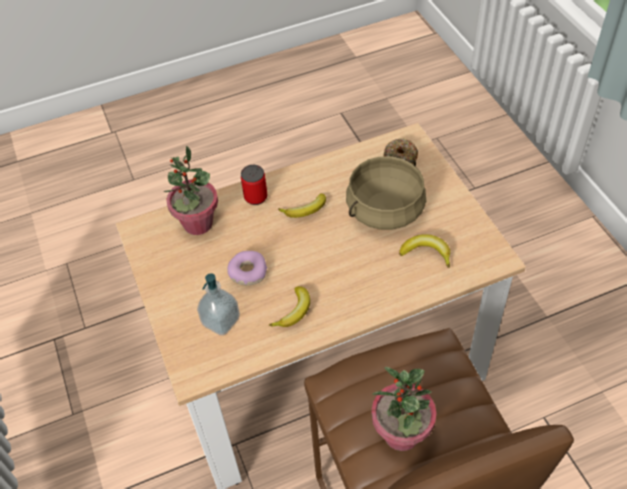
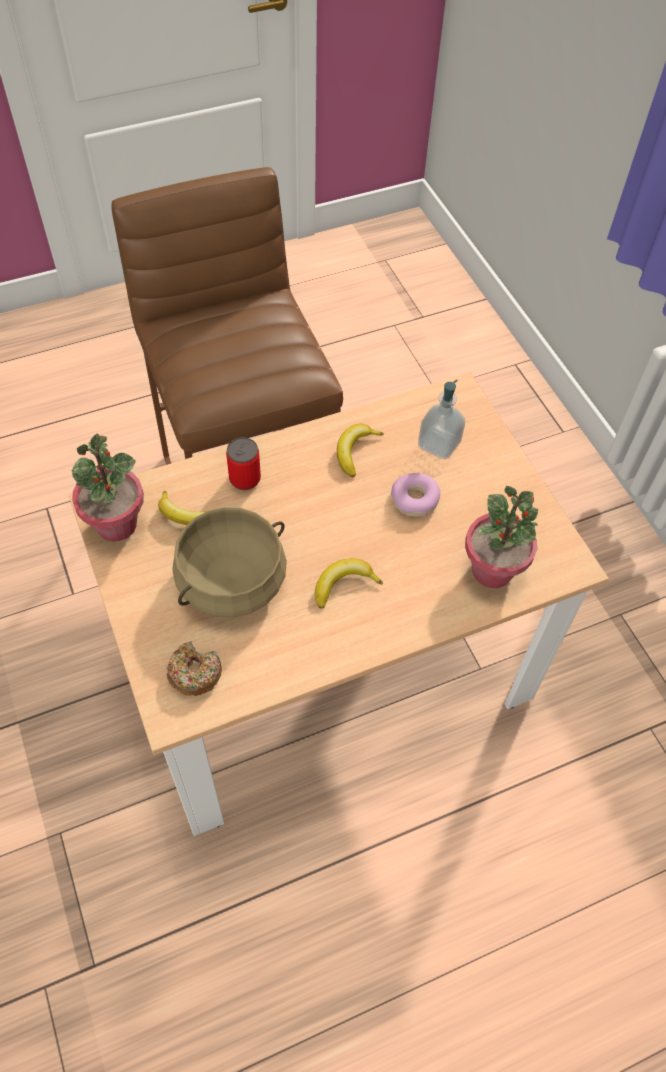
camera: 175 degrees right, 5 degrees up
(256, 197) = (416, 610): can -> can (245, 479)
(401, 434) = (250, 324): potted plant -> potted plant (116, 524)

